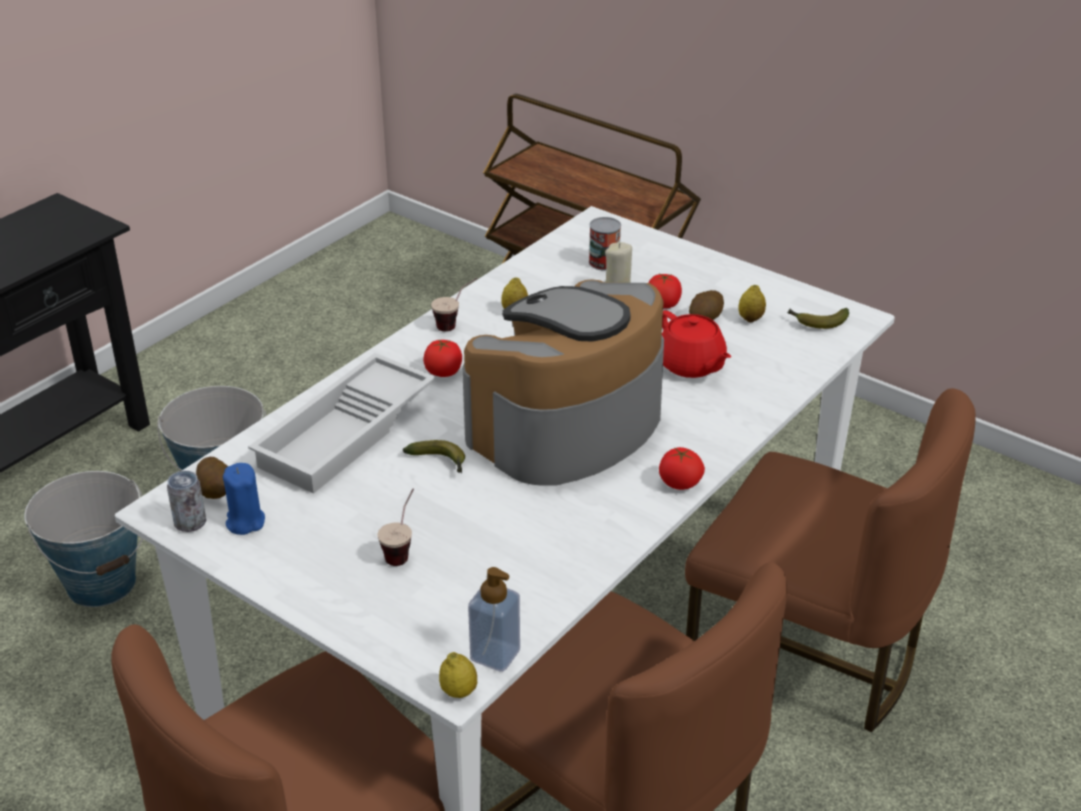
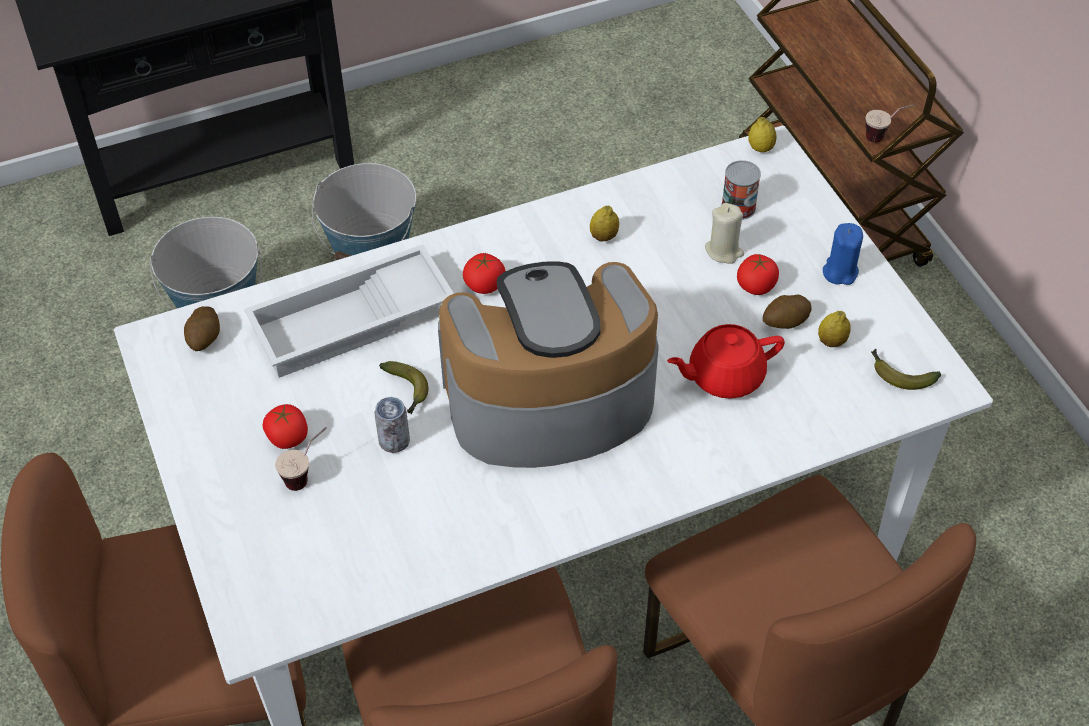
camera: 30 degrees right, 15 degrees up
(190, 522) = (163, 364): can -> can (394, 441)
(245, 521) = (205, 383): blue candle -> blue candle (840, 272)
(456, 324) = (537, 230): cup -> cup (885, 137)
(458, 691) = (248, 646): lemon -> lemon (760, 148)
(495, 655) = (303, 624): soap dispenser -> none
(680, 483) = (602, 514): tomato -> tomato (288, 438)
(691, 365) = (724, 376): red teapot -> red teapot turned 75 degrees clockwise

